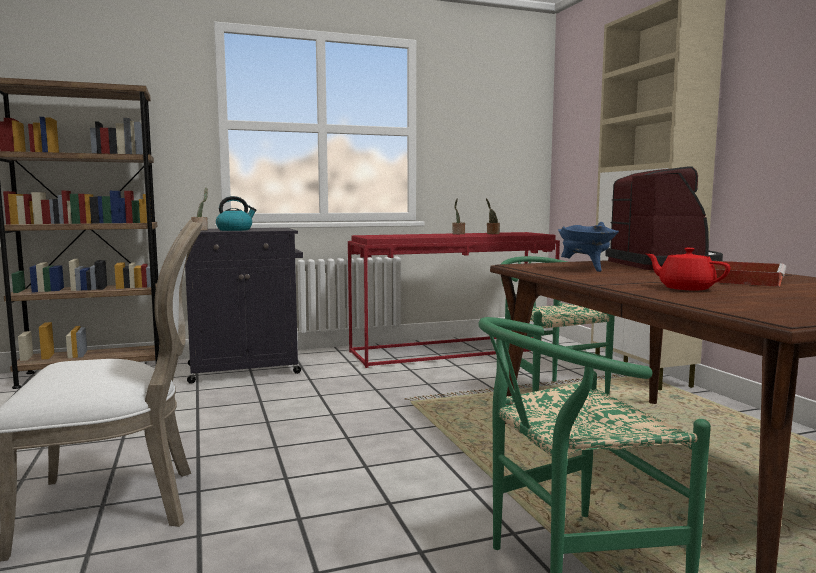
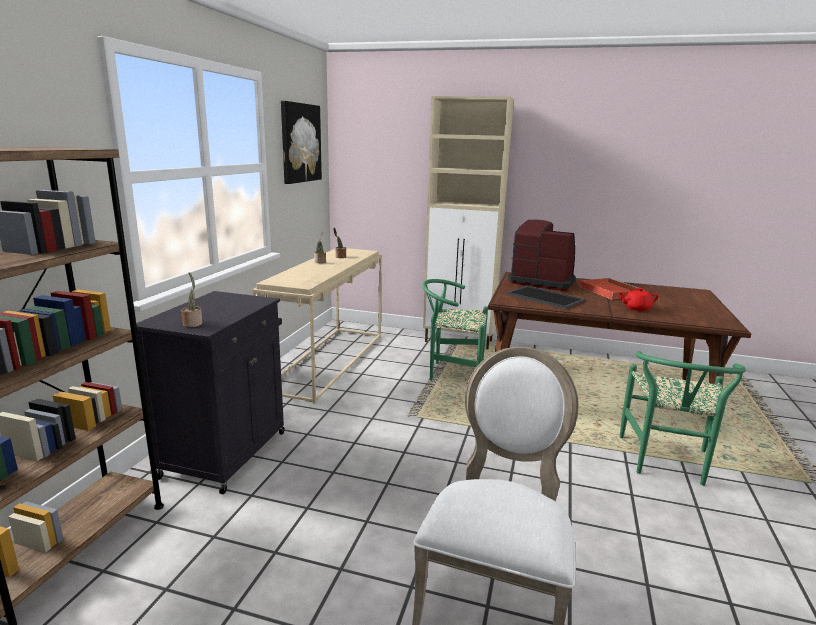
camera: 55 degrees left, 10 degrees up
(235, 230) = (223, 313): kettle -> none
(453, 350) = (327, 361): red console table -> beige console table
(486, 112) = (300, 143): none -> picture
(586, 269) = (543, 297): blue cooking pot -> tray

